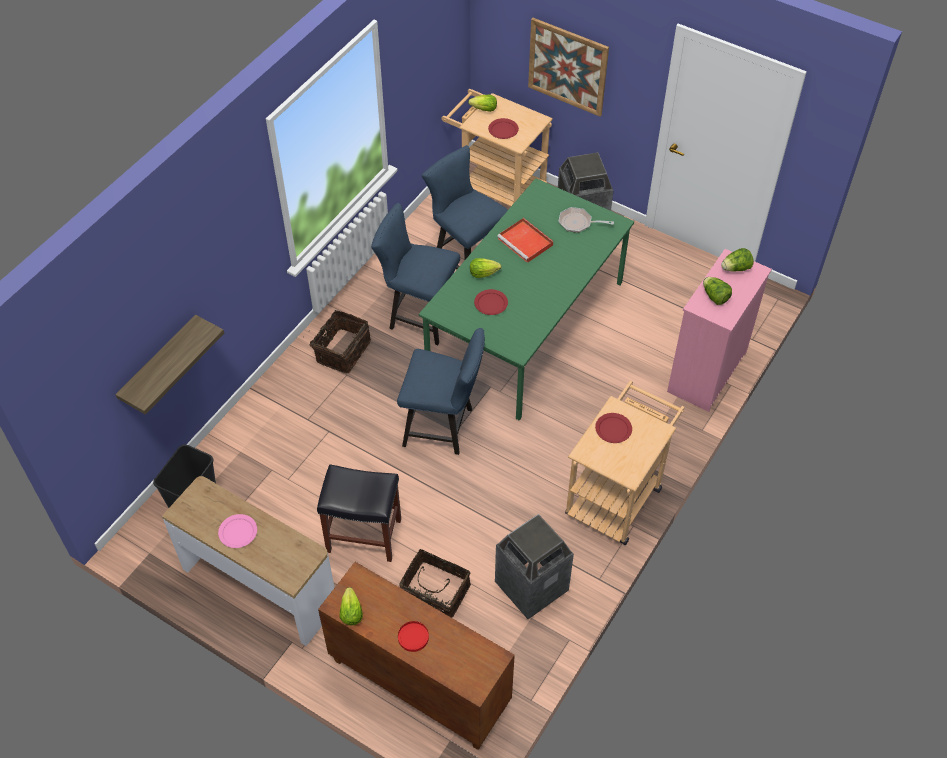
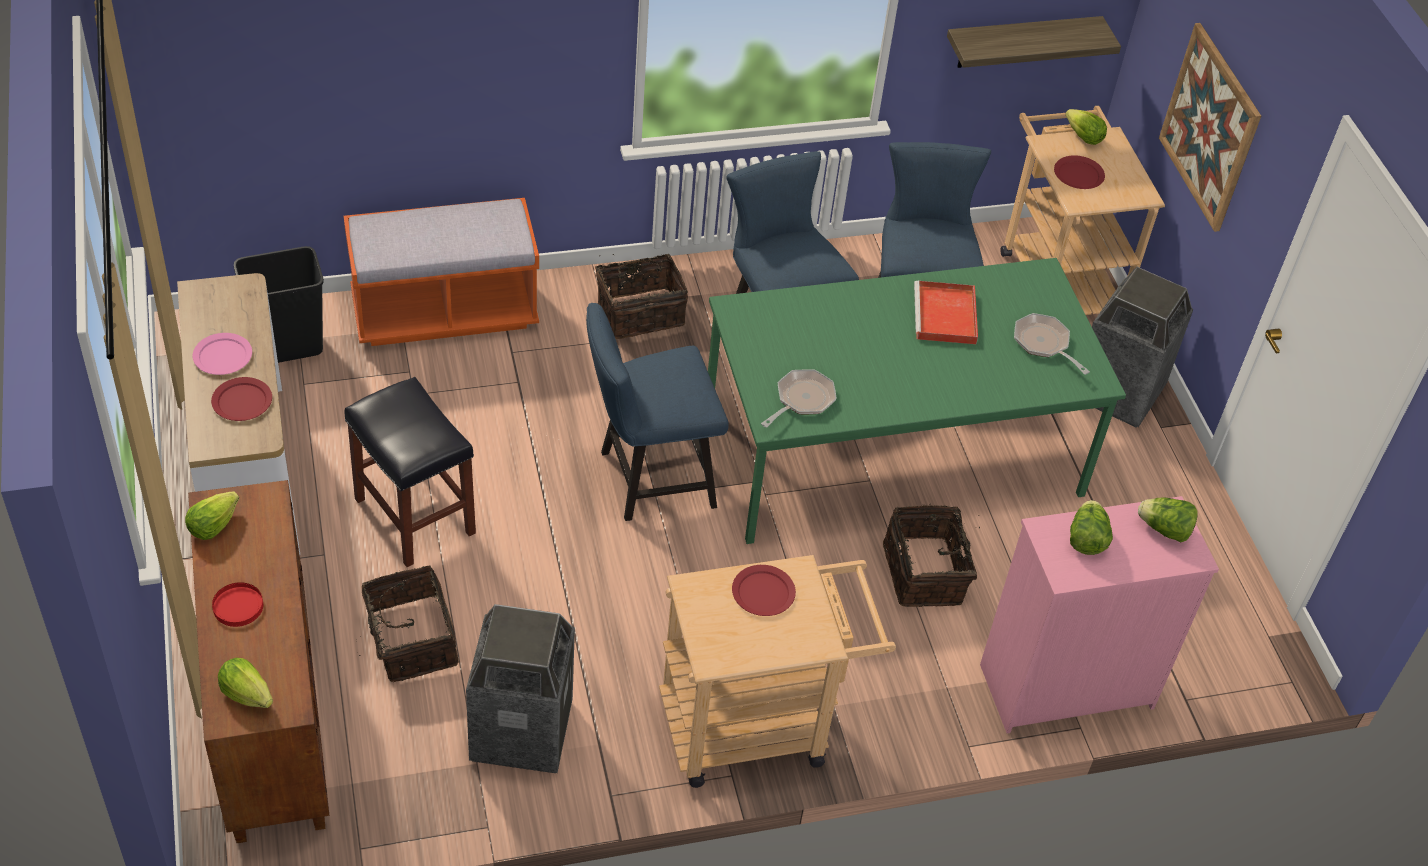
camera: 40 degrees right, 5 degrees down
(159, 364) = (333, 117): shelf -> shelf (1021, 42)
(250, 426) = (444, 312): none -> orange bench
(443, 427) = (648, 479): blue chair -> blue chair turned 105 degrees clockwise
(483, 273) = (844, 311): lettuce -> lettuce (247, 693)
(491, 303) = (810, 349): red plate -> red plate (242, 402)
(517, 330) = (801, 400): none -> frying pan
(602, 370) = (926, 573): none -> basket

